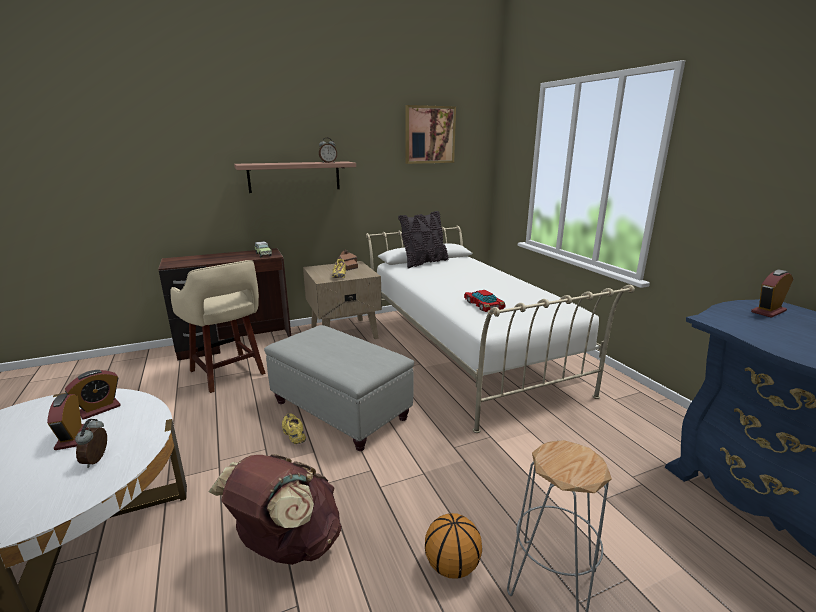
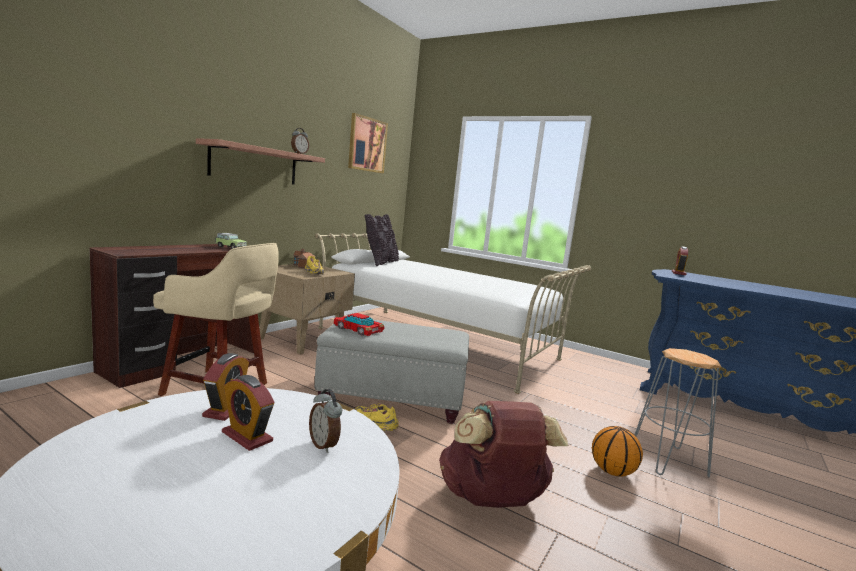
camera: 35 degrees left, 10 degrees down
(484, 304) = (489, 287): toy car -> toy car (358, 329)

